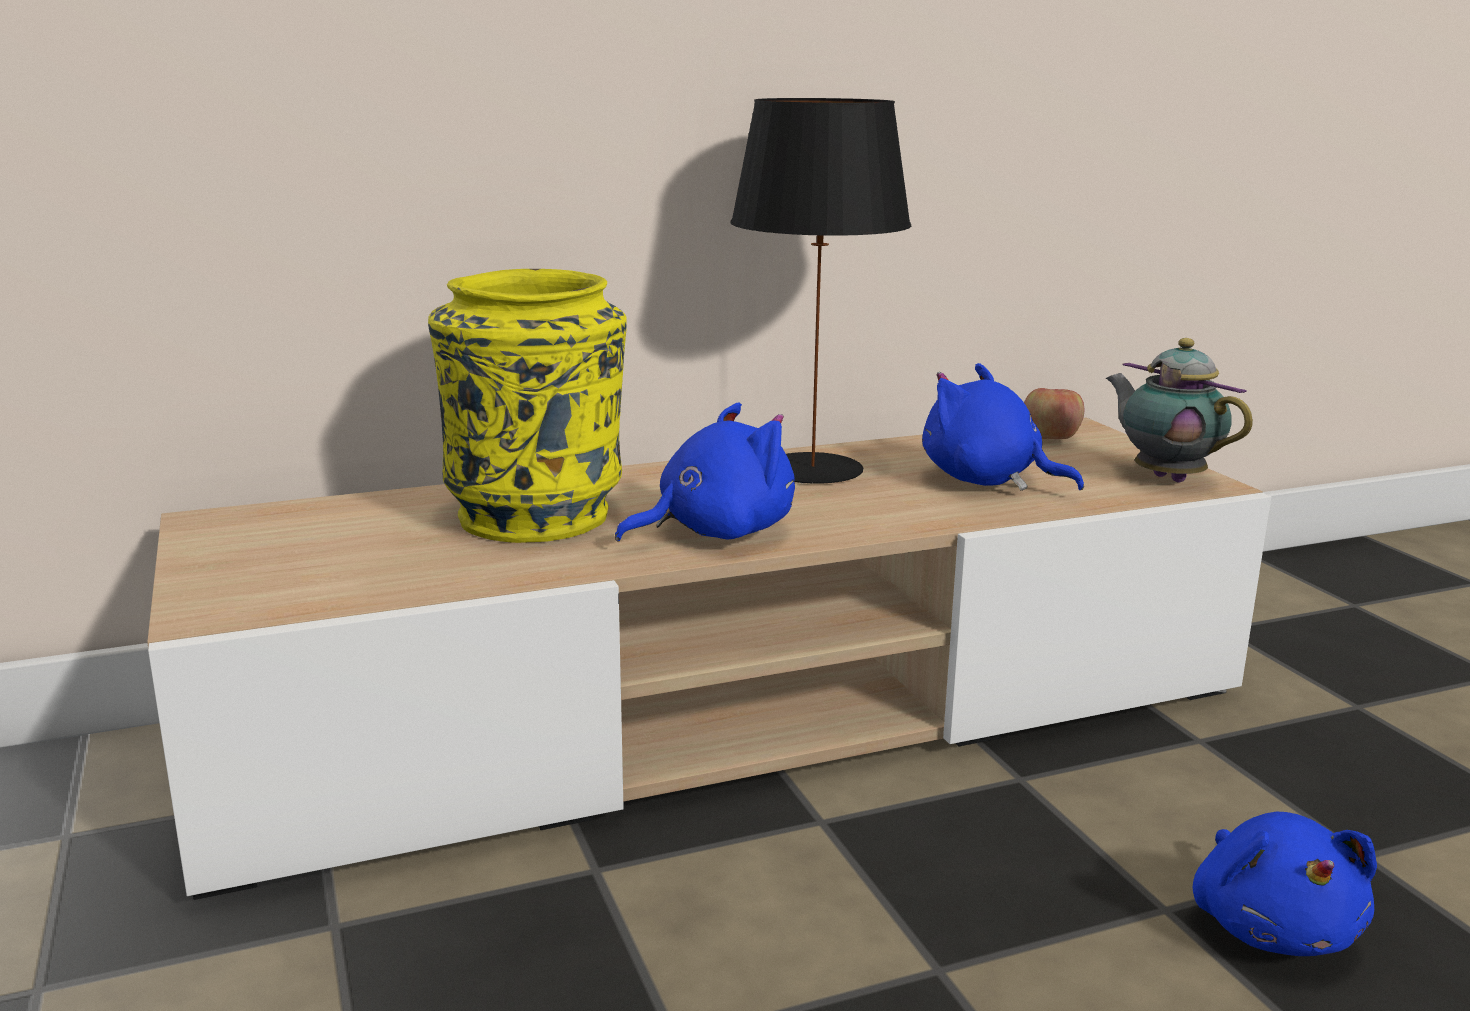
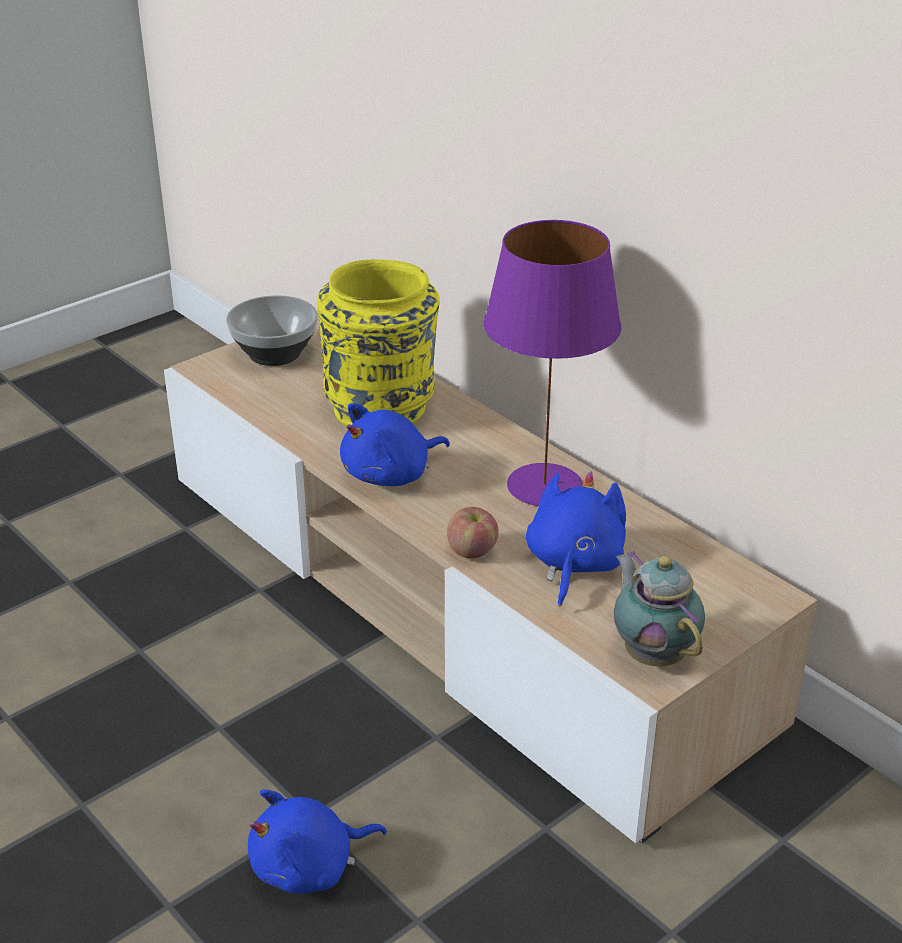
camera: 70 degrees right, 15 degrees up
(260, 557) = (275, 355): none -> bowl
(716, 532) = (391, 474): blue plush toy -> blue plush toy turned 105 degrees clockwise
(810, 469) = (544, 484): black table lamp -> purple table lamp
(1051, 438) = (721, 584): apple -> apple (472, 551)
(1165, 477) = (652, 653): teapot -> teapot turned 60 degrees counterclockwise

